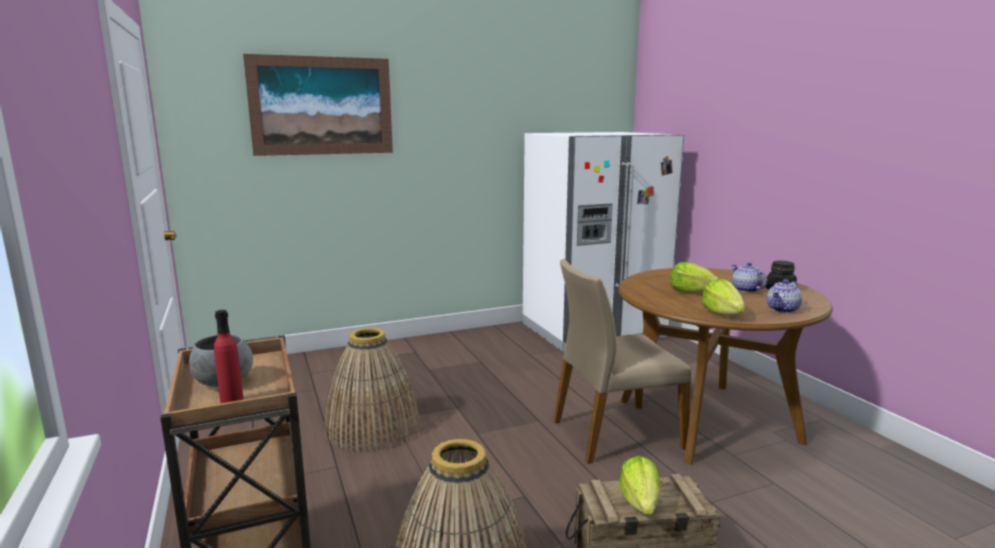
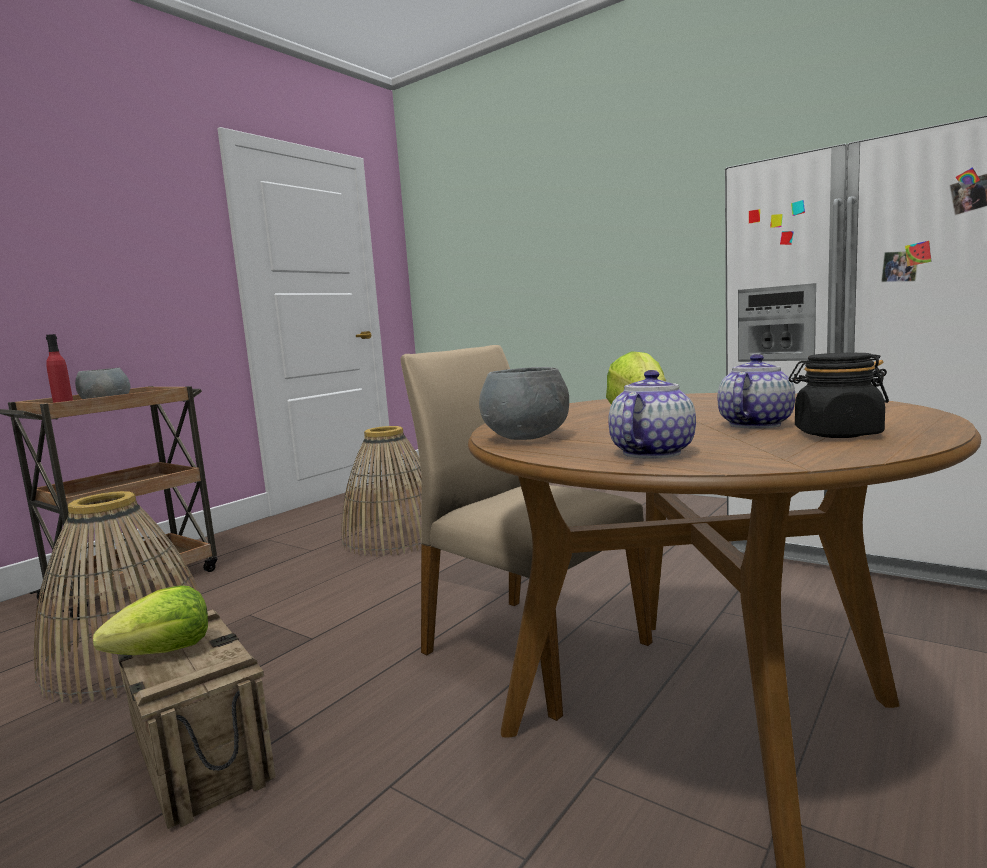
camera: 60 degrees right, 5 degrees down
(322, 106) = (519, 204): picture -> none
(722, 314) = (527, 437): lettuce -> grey bowl
(783, 309) = (651, 452): teapot -> teapot turned 105 degrees clockwise

